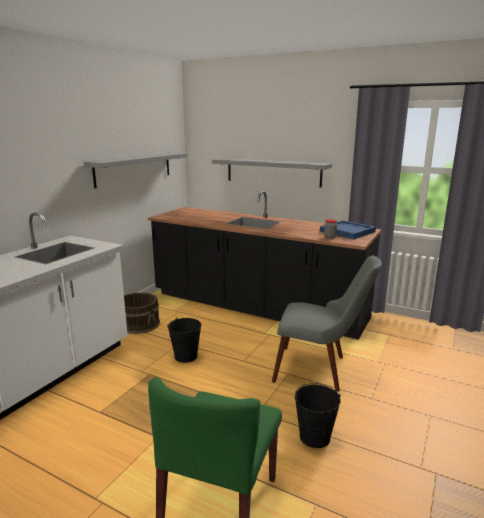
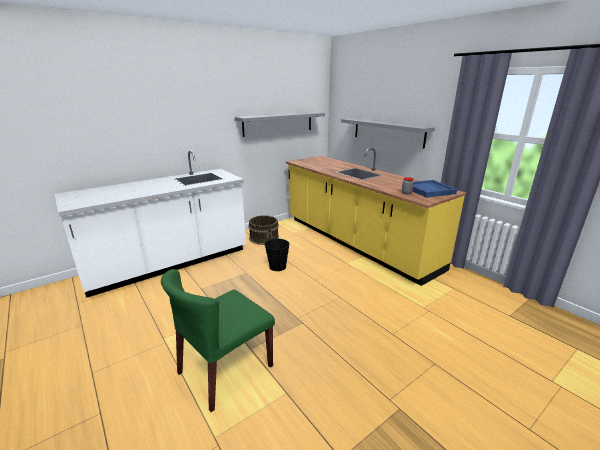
camera: 25 degrees right, 5 degrees up
(257, 307) = (356, 242): black counter -> yellow counter
(315, 437) = (323, 348): black bucket -> none
(320, 369) = (368, 301): grey chair -> none

